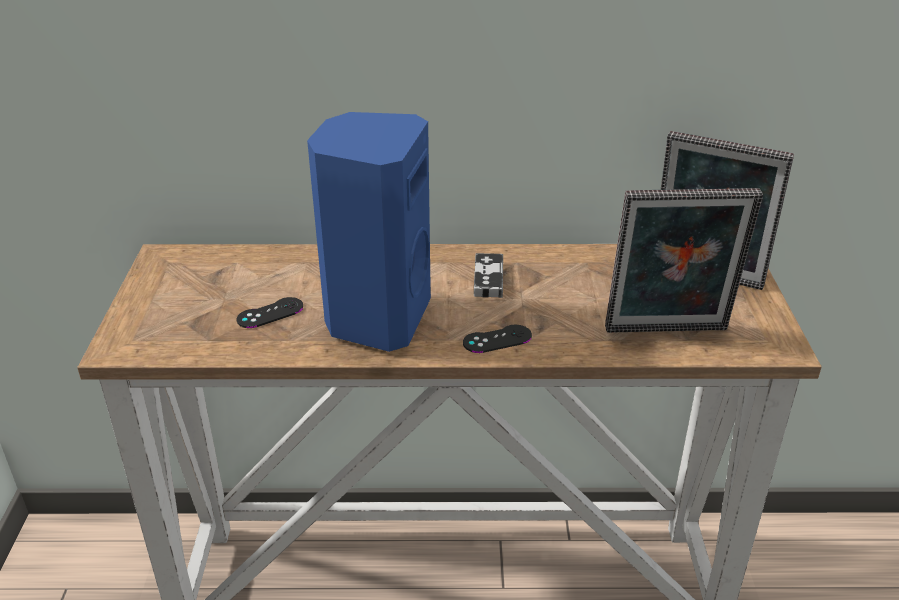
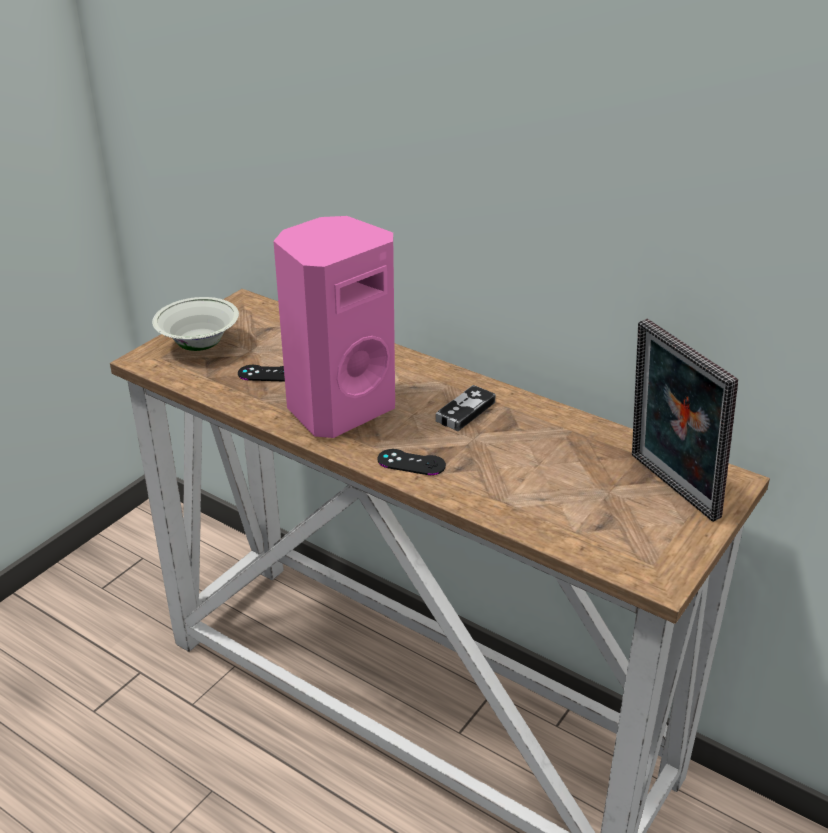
camera: 35 degrees right, 0 degrees up
(164, 313) = (199, 345): none -> white bowl
(376, 318) = (338, 408): blue speaker -> pink speaker
(667, 333) = (565, 519): picture frame -> none

